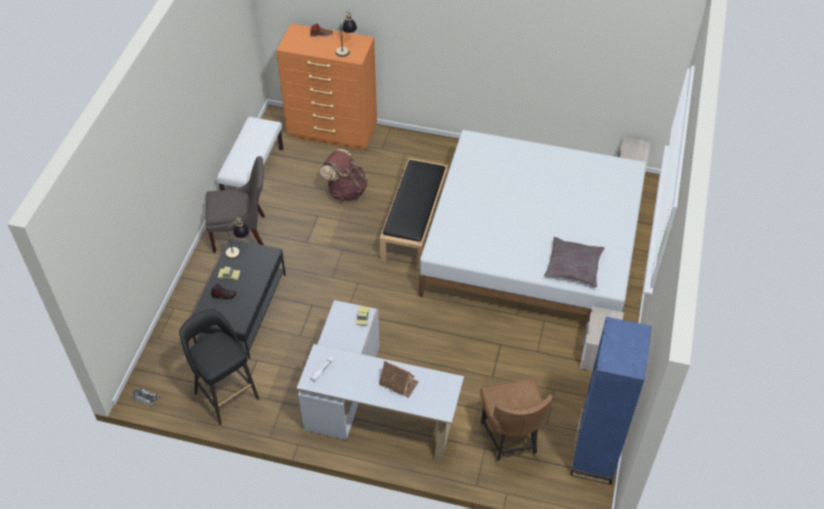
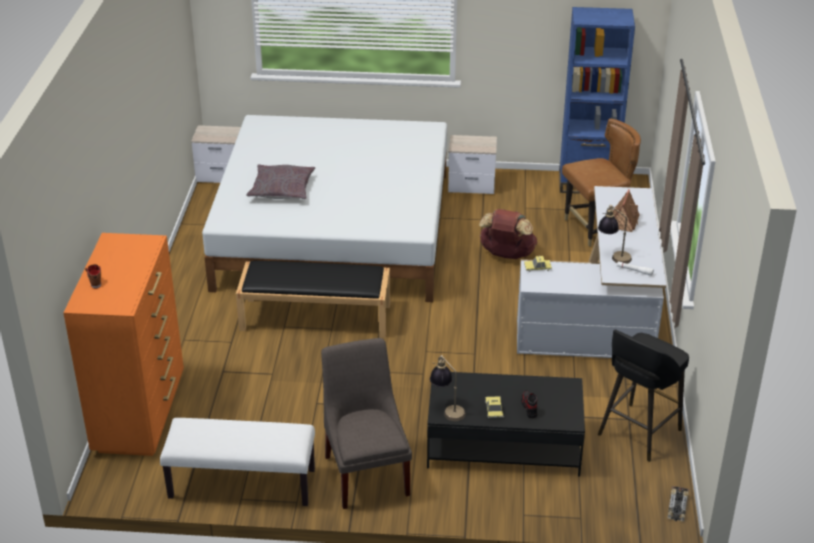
camera: 100 degrees left, 15 degrees down
(346, 49) = (131, 252): table lamp -> table lamp (613, 256)
(346, 191) = (264, 384): brown backpack -> brown backpack (506, 255)
(573, 266) = (413, 148): grey pillow -> grey pillow (281, 189)

